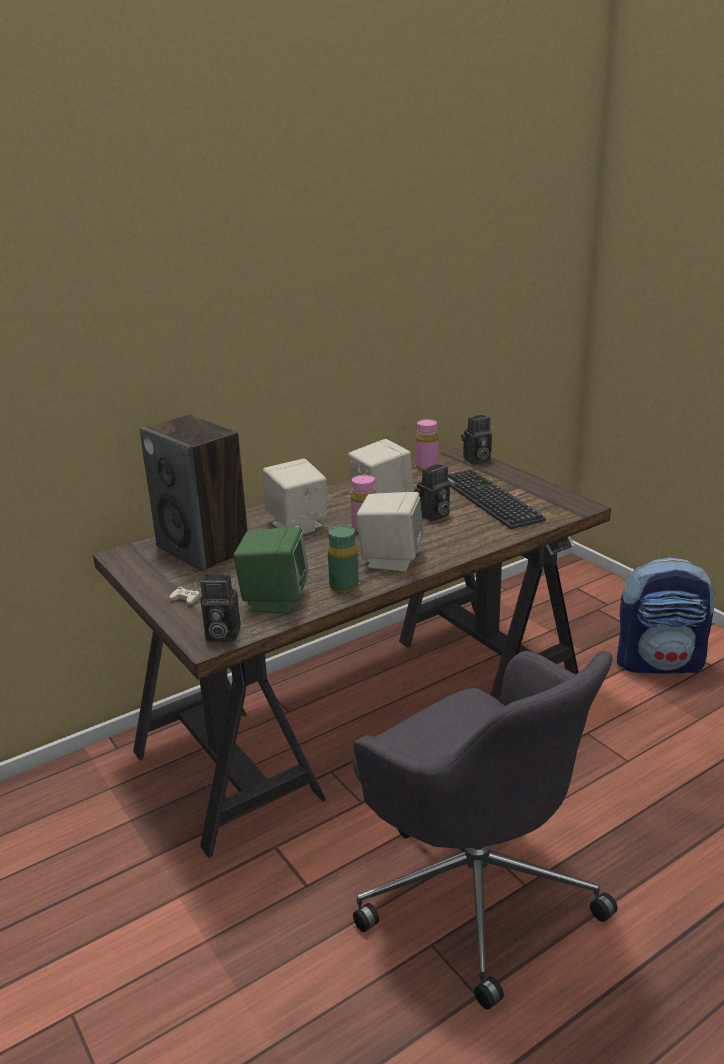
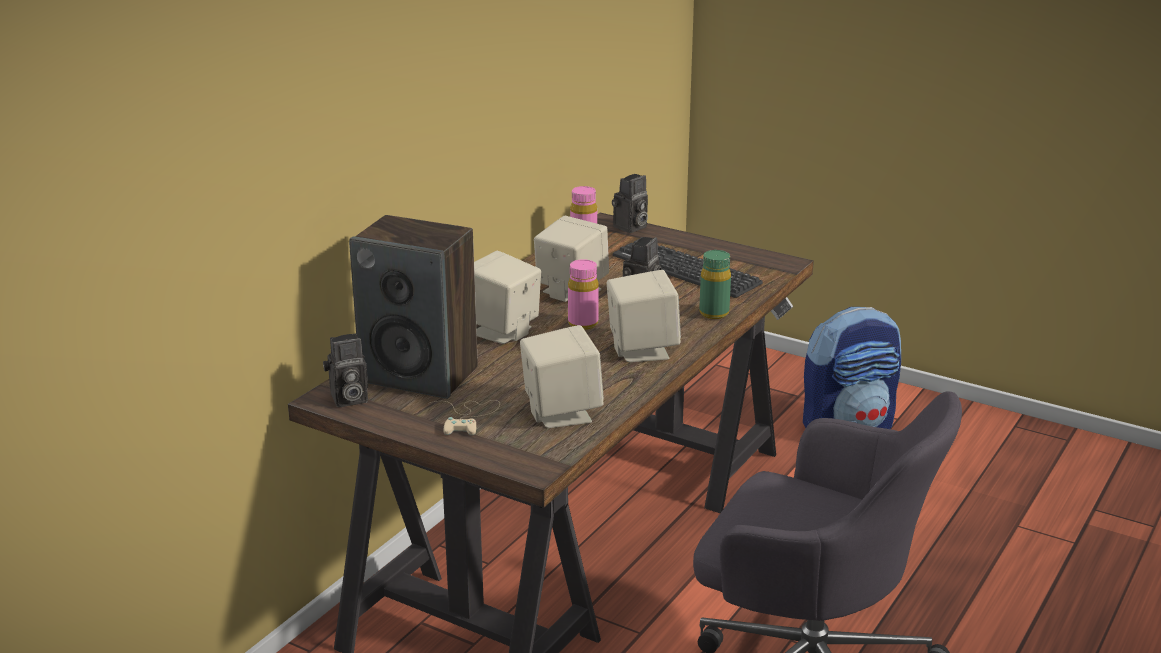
camera: 25 degrees left, 0 degrees up
(220, 634) = (540, 457): camera -> camera (347, 399)
(274, 600) = (561, 413): green speaker -> beige speaker
(344, 587) = (621, 386): green bottle -> green bottle (714, 313)

